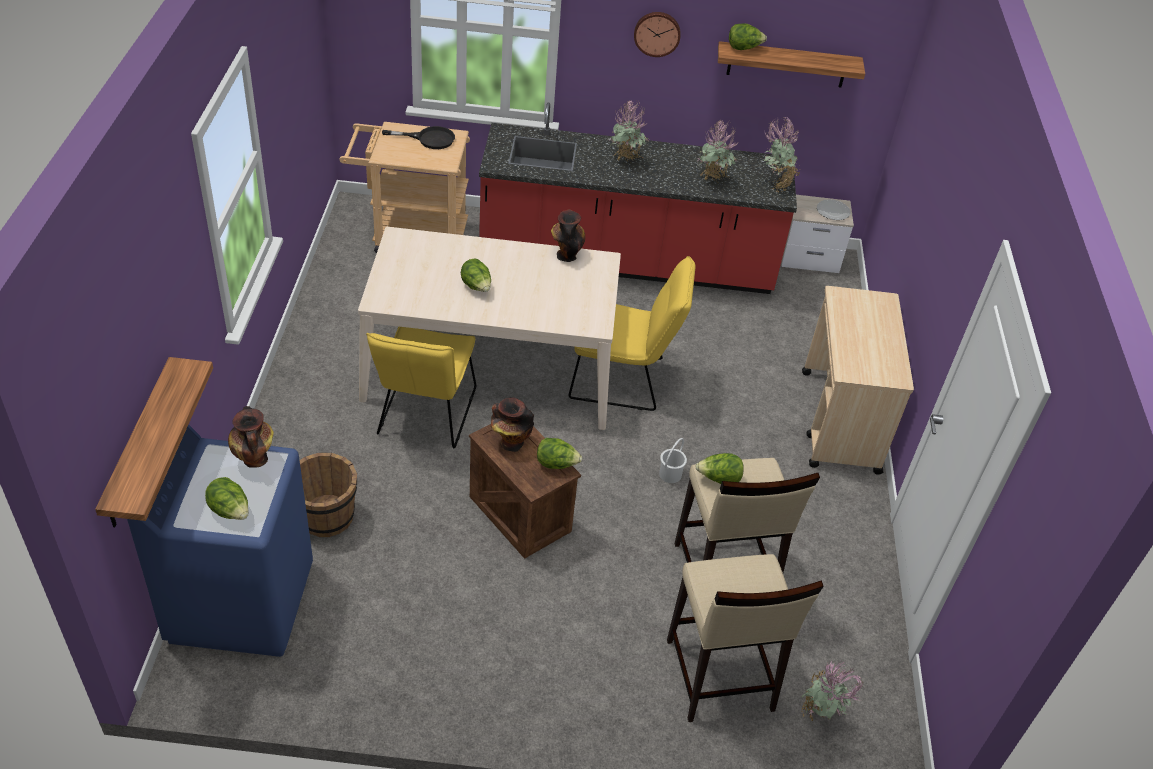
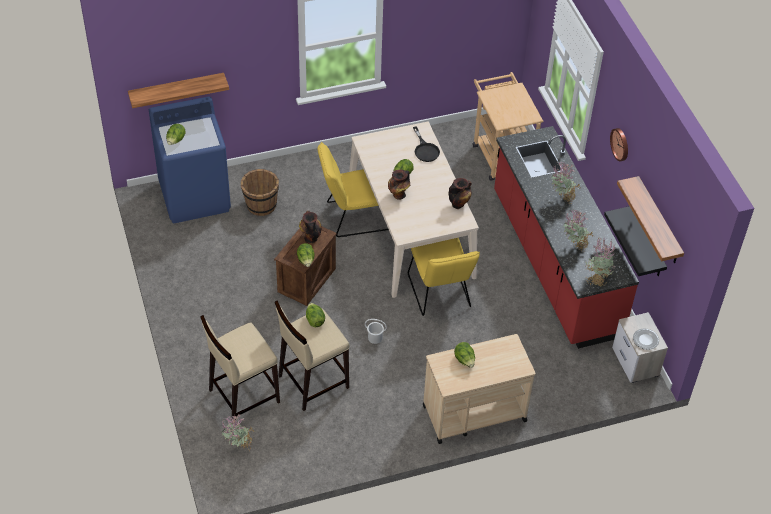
camera: 70 degrees right, 5 degrees up
(254, 459) = (209, 135): vase -> vase (398, 195)
(429, 139) = (519, 107): black frying pan -> black frying pan (425, 150)
(744, 48) = (639, 190): lettuce -> lettuce (464, 360)
(763, 114) = (647, 243): none -> black shelf

